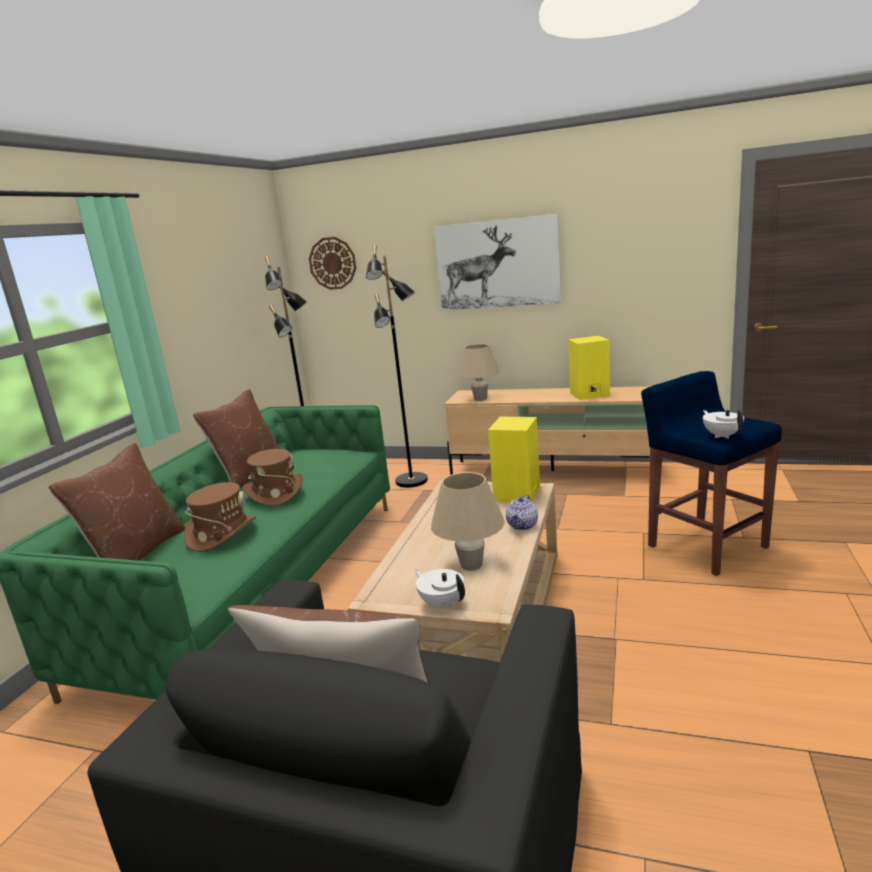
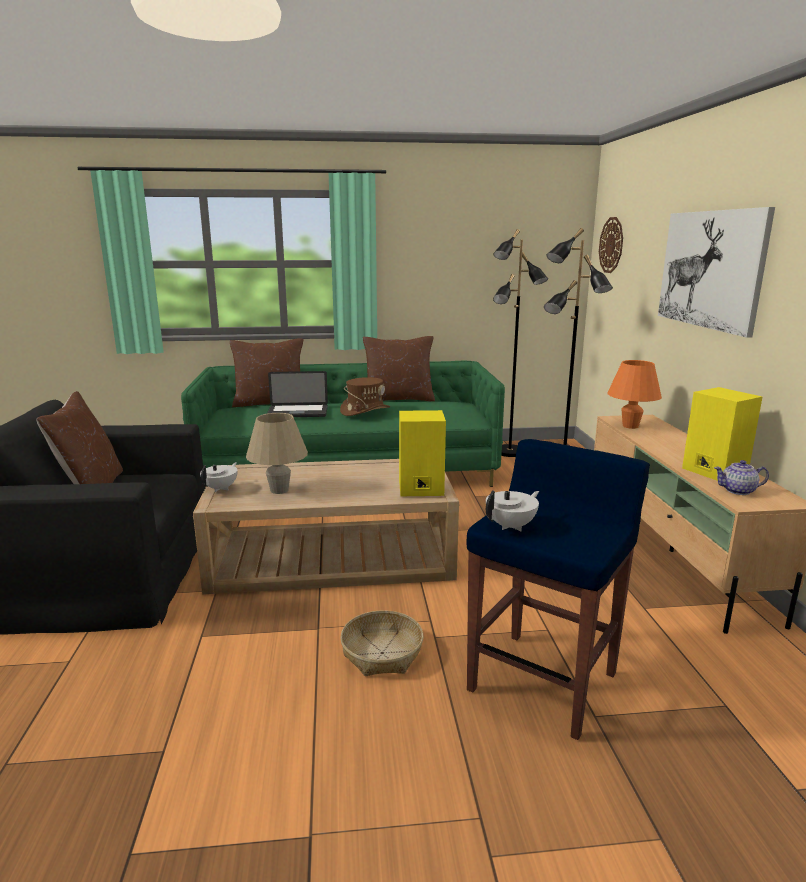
camera: 65 degrees right, 0 degrees up
(222, 533) = (297, 412): brown hat -> laptop
(480, 398) = (630, 426): beige table lamp -> orange table lamp
(523, 525) = (353, 498): teapot -> teapot (738, 491)
(663, 607) = (382, 653): none -> basket

